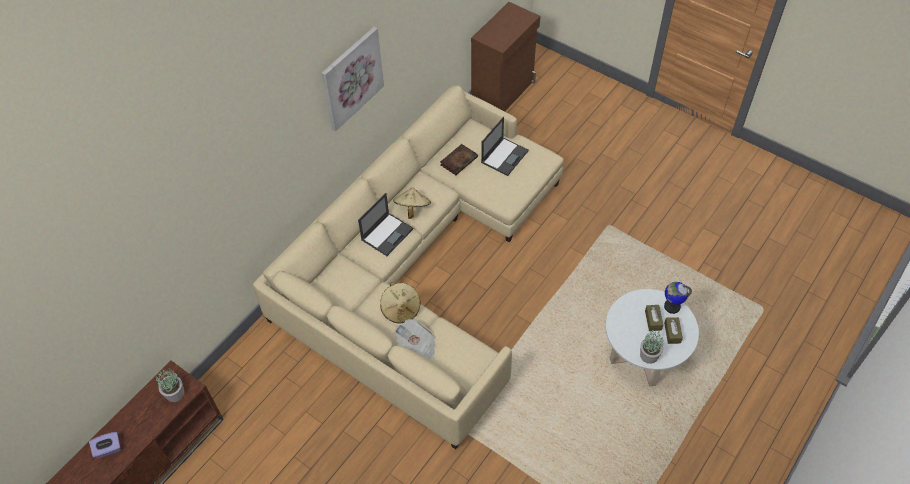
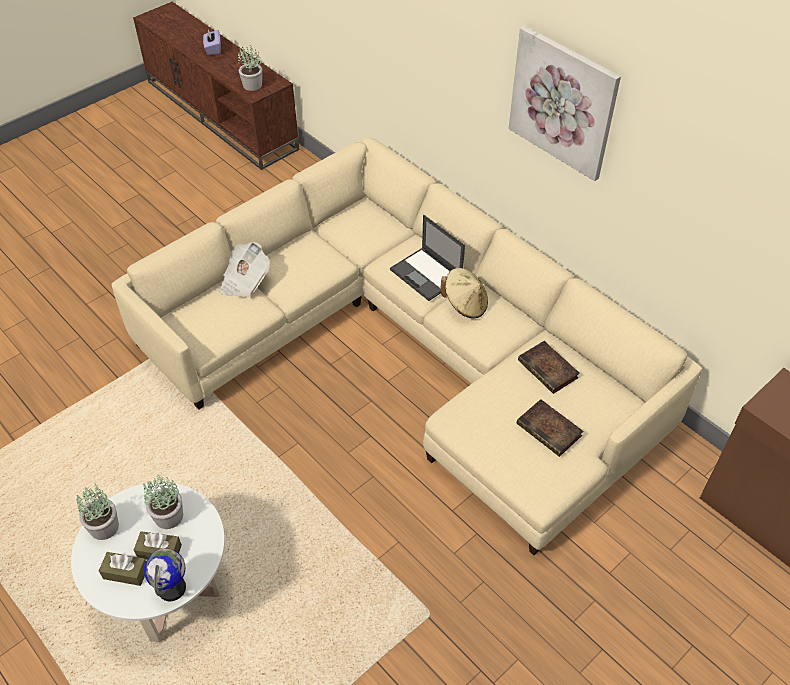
camera: 100 degrees right, 5 degrees down
(401, 309) = (303, 273): beige hat -> none
(504, 156) = (550, 430): laptop -> book
(630, 323) = (168, 517): none -> potted plant

